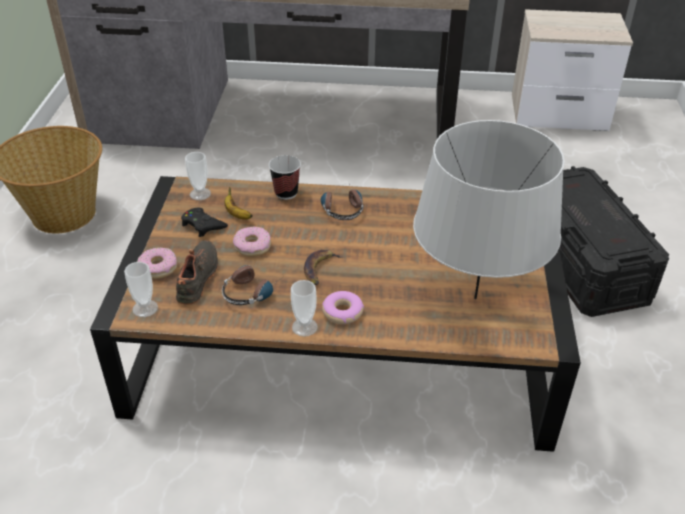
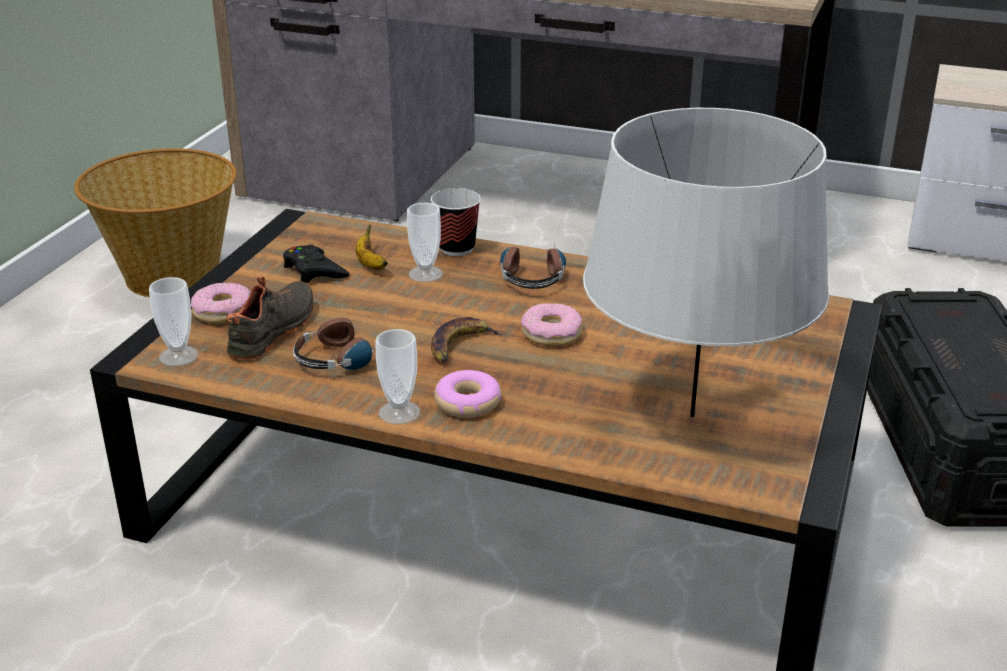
camera: 15 degrees right, 10 degrees down
(200, 194) = (330, 234): cup -> cup (425, 274)
(252, 246) = (373, 304): donut -> donut (552, 333)

